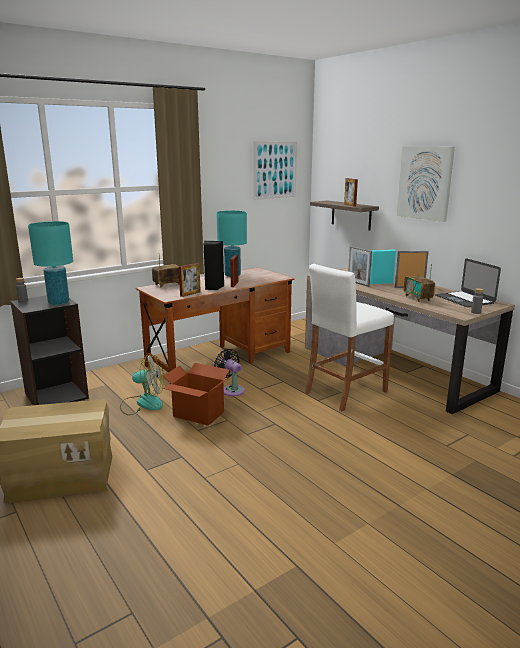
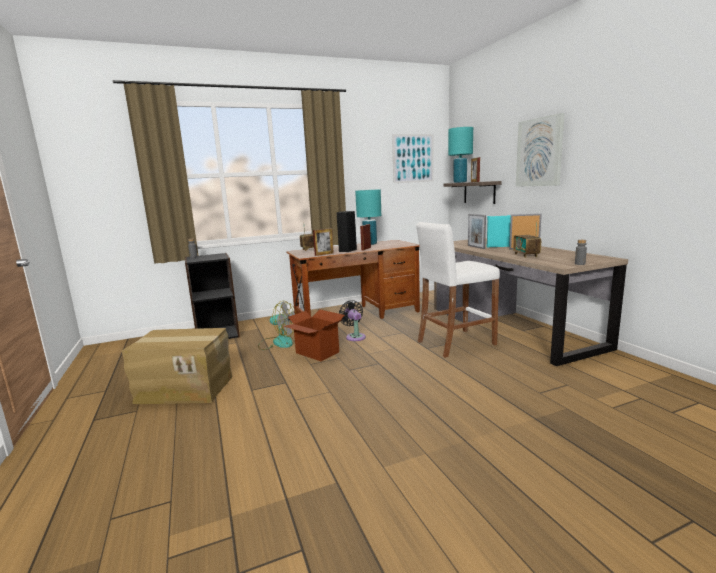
camera: 15 degrees right, 5 degrees down
(59, 302) = (217, 257): turquoise table lamp -> turquoise table lamp (460, 182)
(464, 299) = (574, 256): laptop -> none

